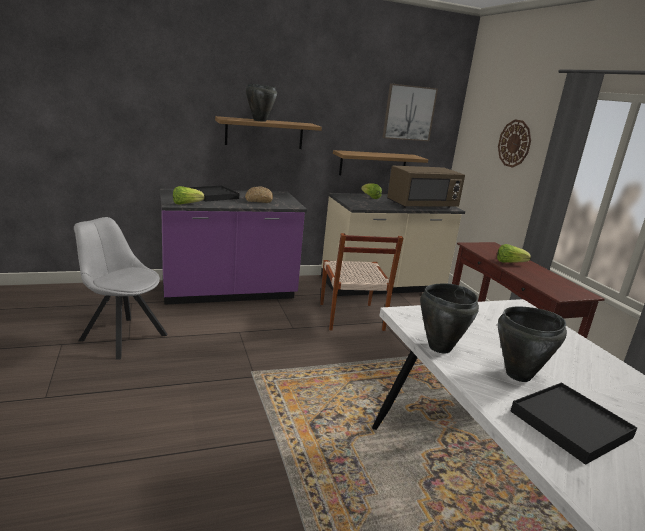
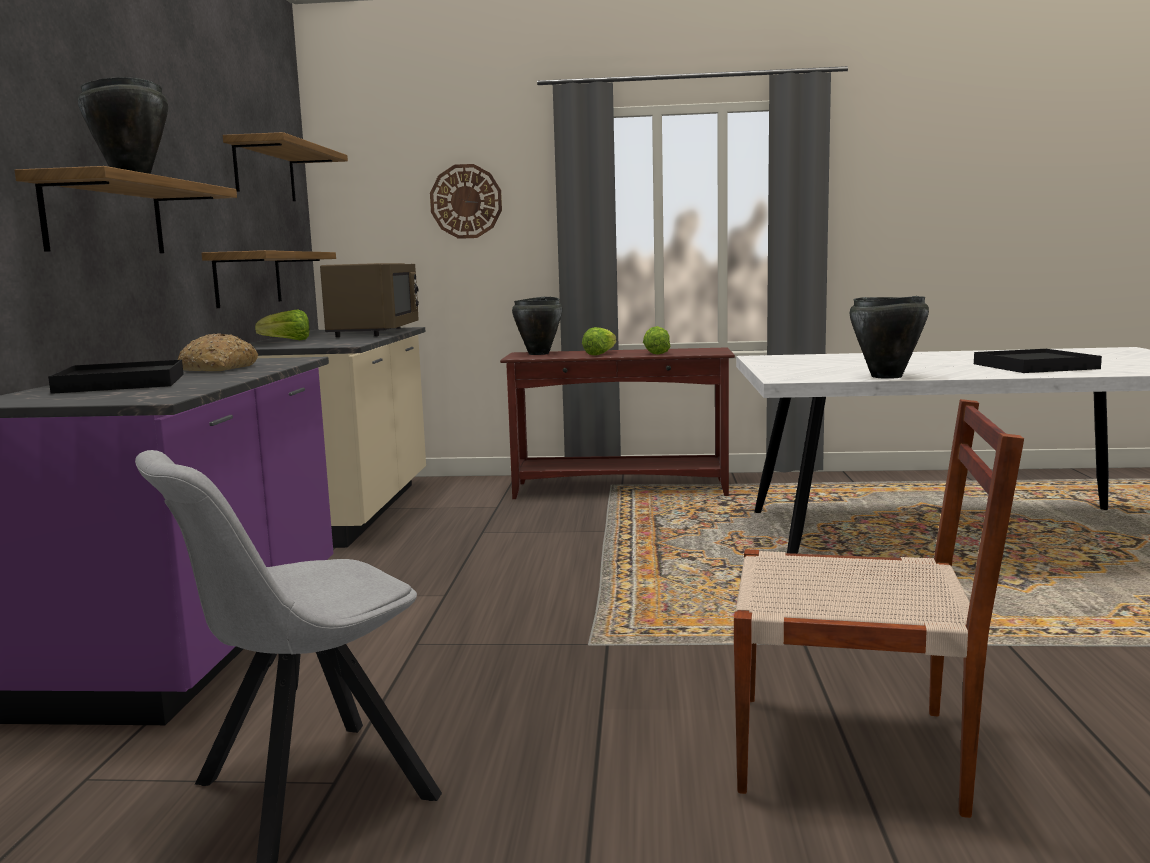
camera: 65 degrees left, 10 degrees down
(186, 204) = (176, 393): lettuce -> lettuce (656, 353)
(351, 318) = (449, 549): chair -> chair (854, 753)
(409, 113) = (265, 172): picture -> shelf
(519, 375) = (943, 367): black cooking pot -> black cooking pot (539, 354)

